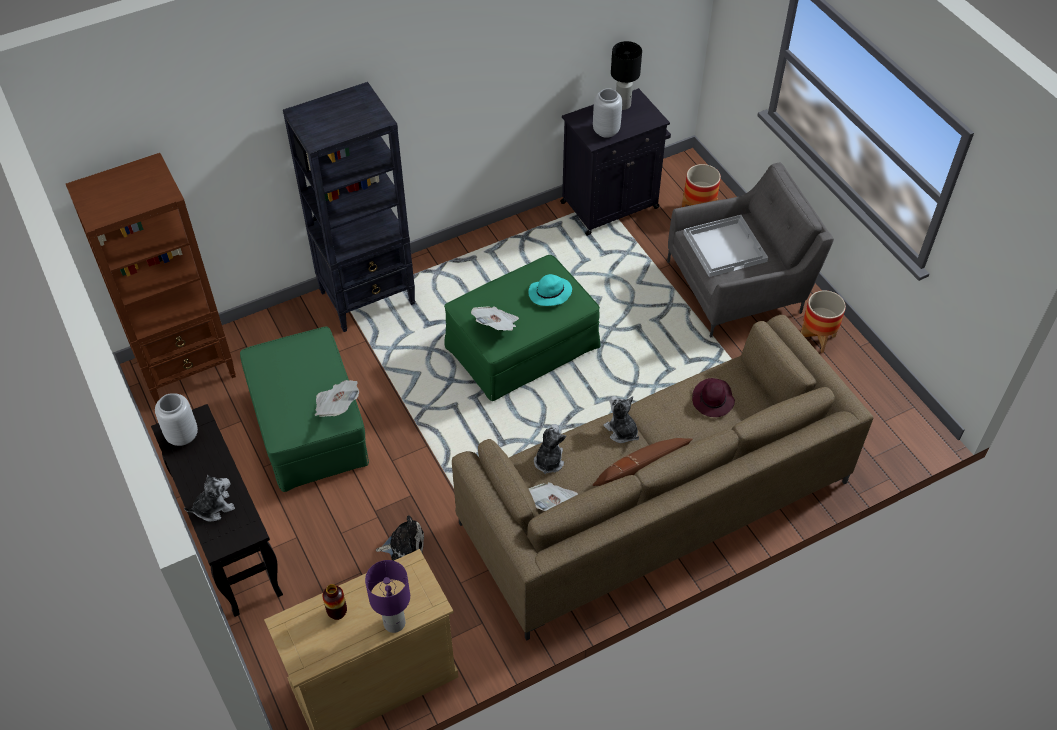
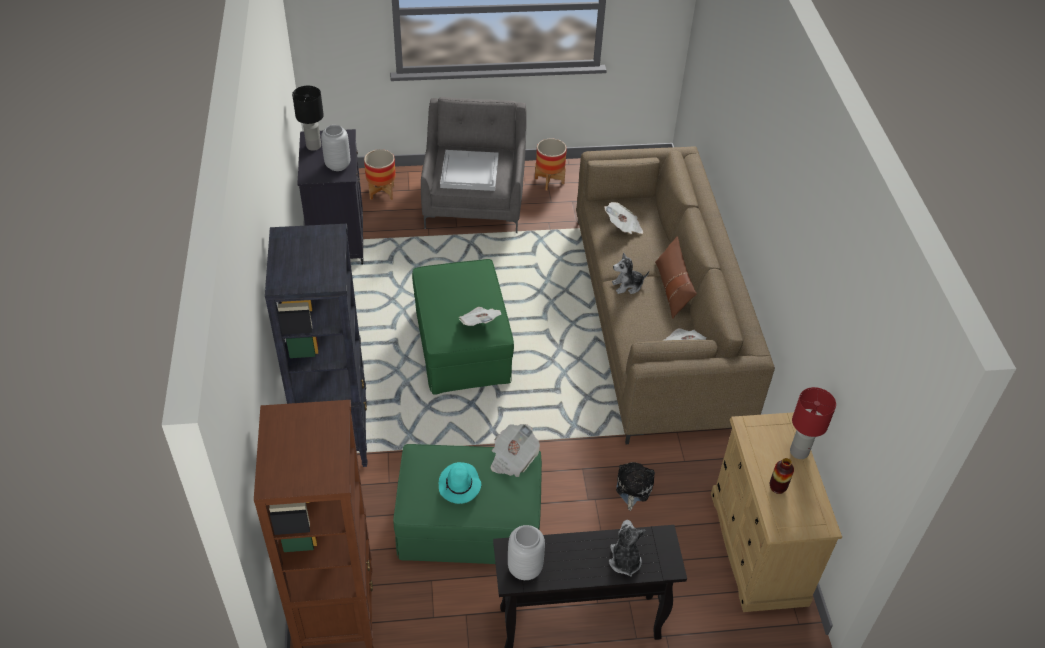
camera: 70 degrees left, 5 degrees down
(395, 622) = (798, 451): purple table lamp -> red table lamp
(548, 461) = (638, 335): plush toy -> none
(549, 294) = (463, 280): turquoise hat -> turquoise hat (459, 485)
(713, 400) = (623, 227): purple hat -> newspaper

